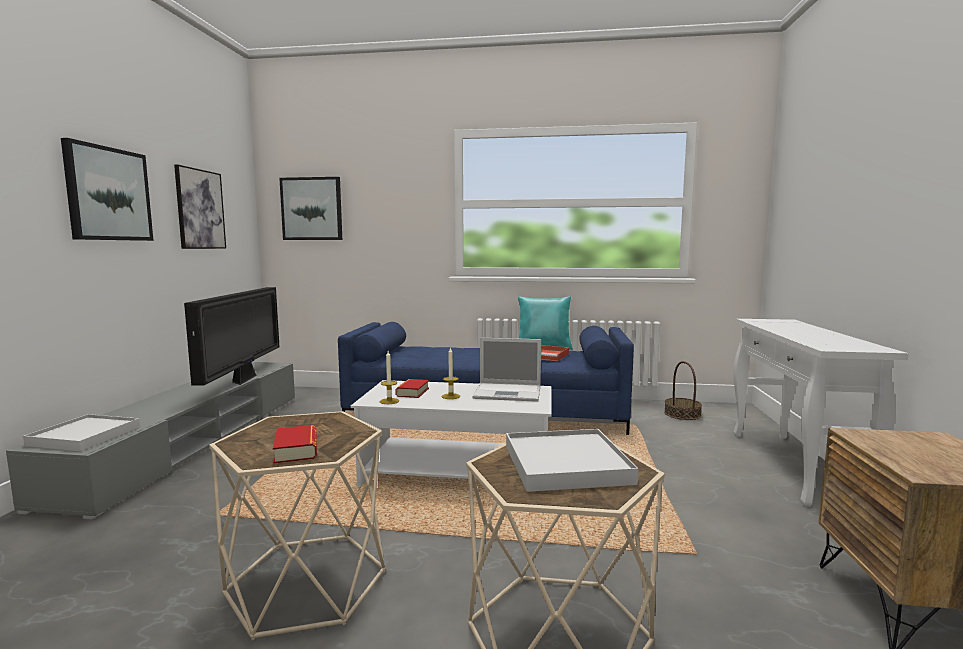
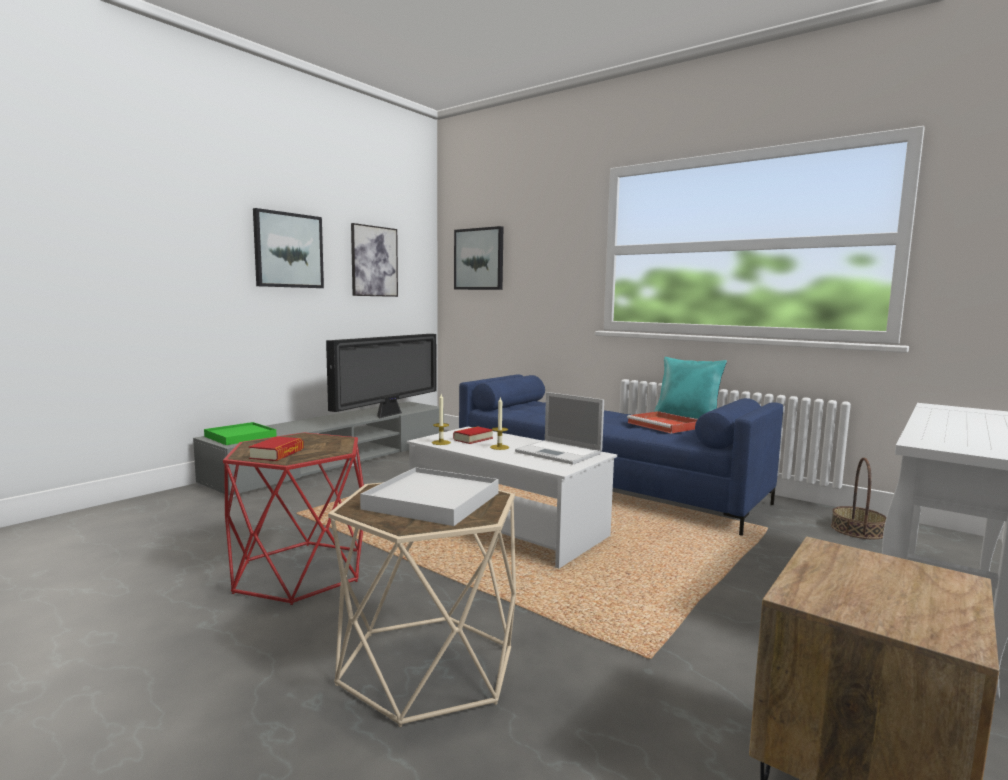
camera: 30 degrees right, 0 degrees up
(84, 436) = (240, 436): white tray -> green tray
(307, 582) = (300, 571): beige side table -> red side table

